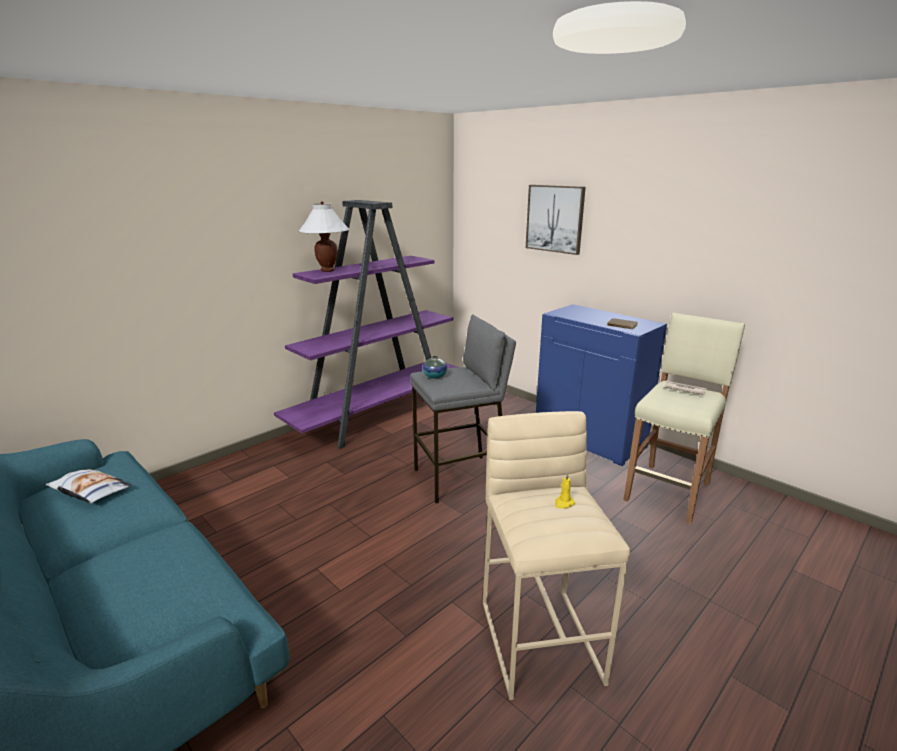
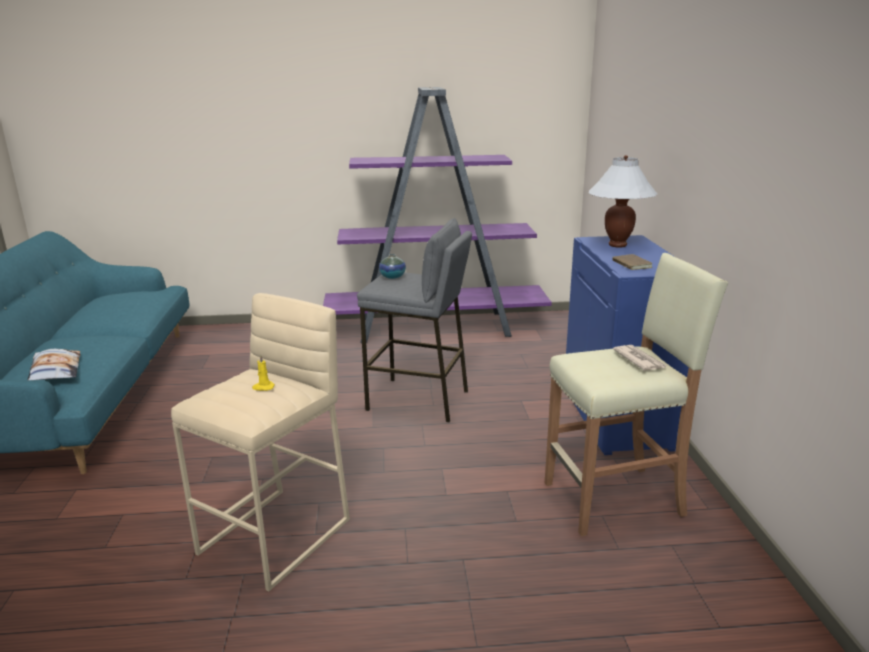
camera: 40 degrees right, 0 degrees up
(90, 491) = (121, 301): pillow -> pillow (55, 371)
(327, 270) = (382, 158): white table lamp -> white table lamp (617, 245)
(555, 218) = (645, 118): picture -> none

